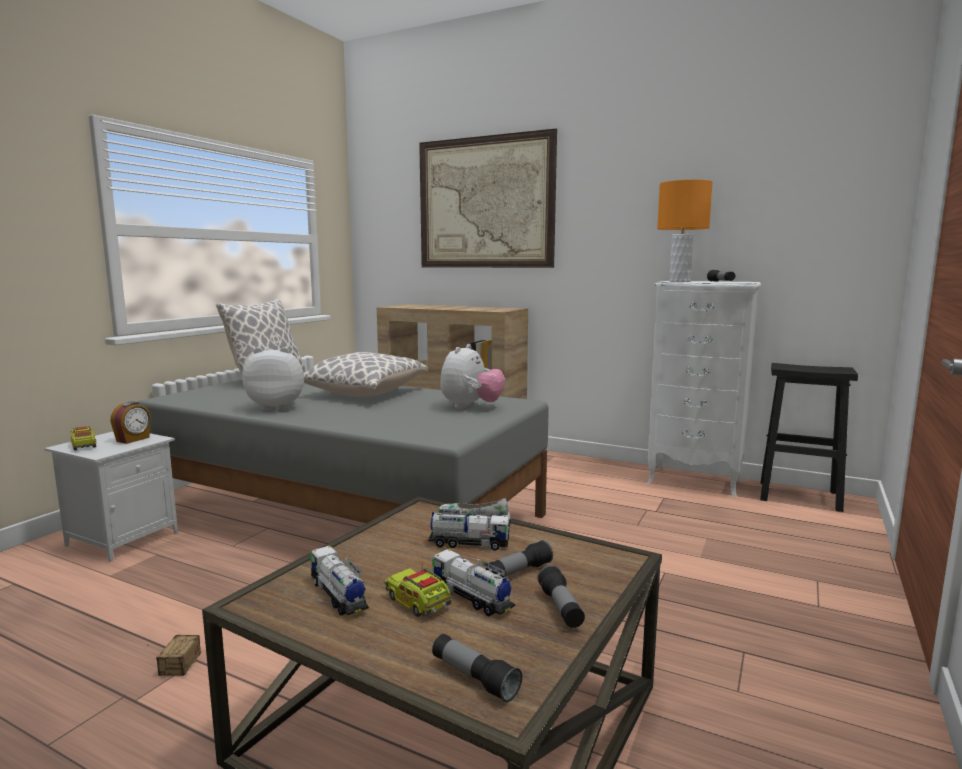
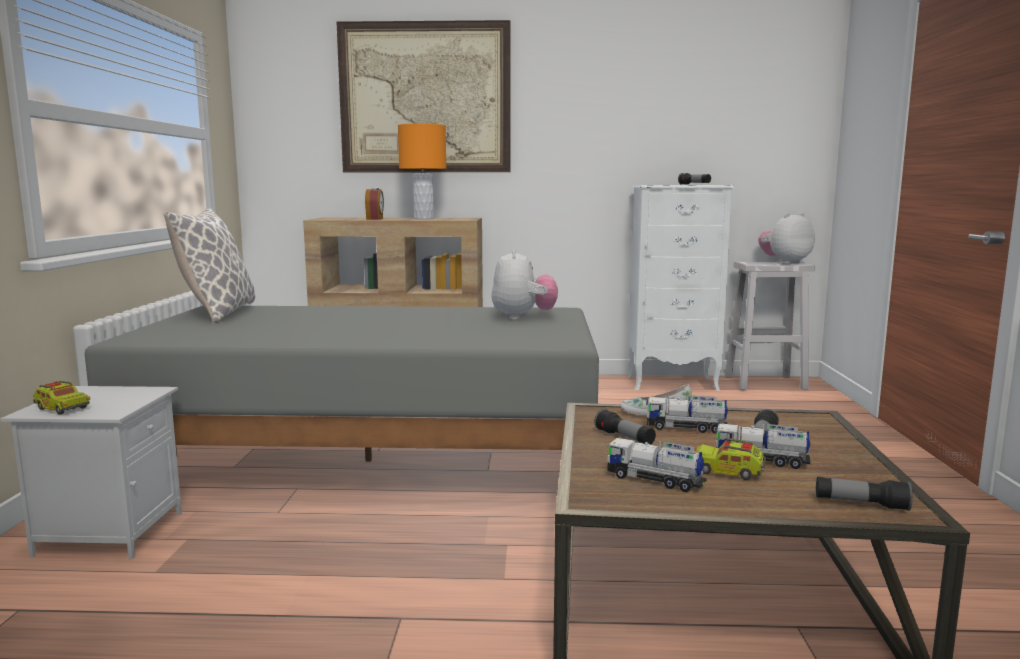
camera: 25 degrees left, 0 degrees up
(133, 439) = (122, 394): alarm clock -> alarm clock (375, 219)
(167, 681) = (397, 643): storage box -> none
(277, 407) = (309, 335): plush toy -> plush toy (785, 263)
(365, 394) = (379, 316): pillow -> none
(469, 544) = (686, 428): toy truck -> toy truck turned 150 degrees counterclockwise
(560, 608) = (836, 454): flashlight -> flashlight (624, 438)
(679, 281) = (660, 184): orange table lamp -> orange table lamp (423, 218)
(797, 496) = (763, 383): black stool -> white stool

